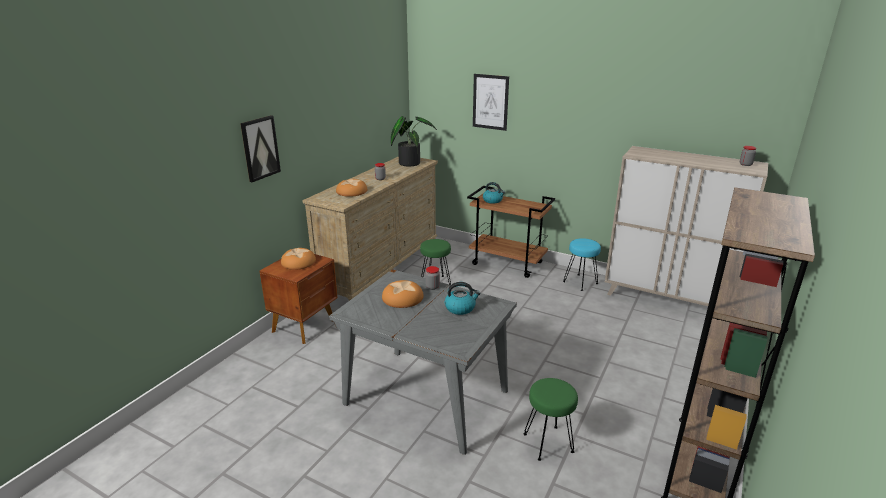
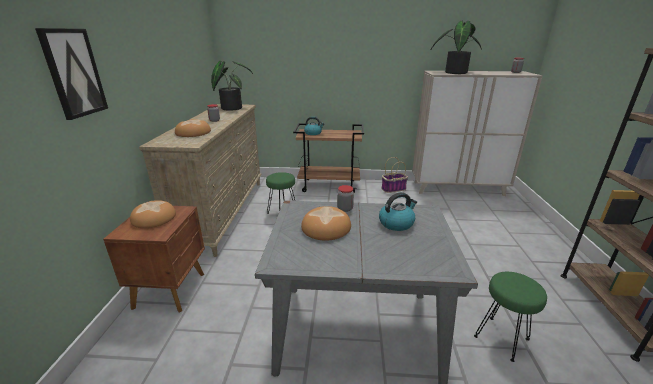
camera: 25 degrees left, 0 degrees up
(490, 102) = (298, 45): picture -> none
(580, 282) = (393, 189): turquoise stool -> basket
(658, 155) = (453, 72): none -> potted plant

